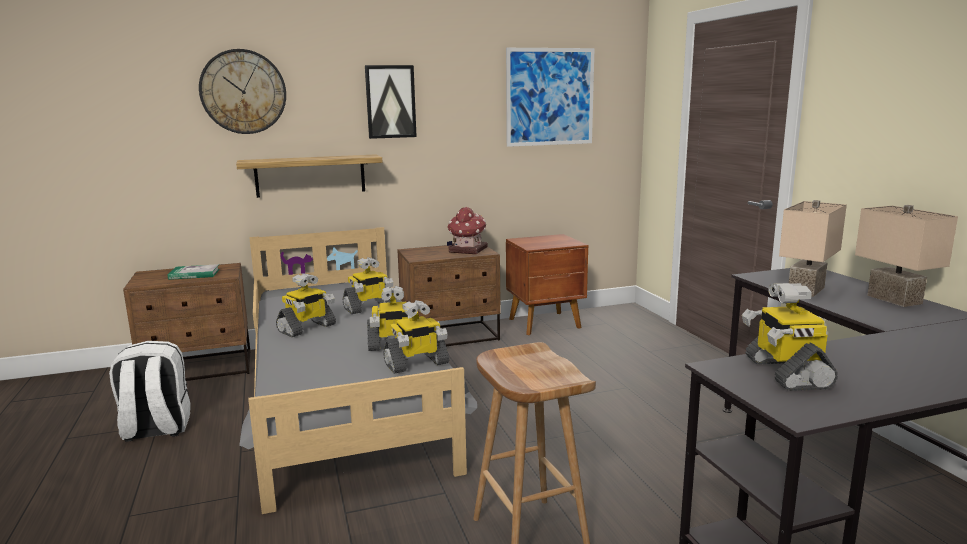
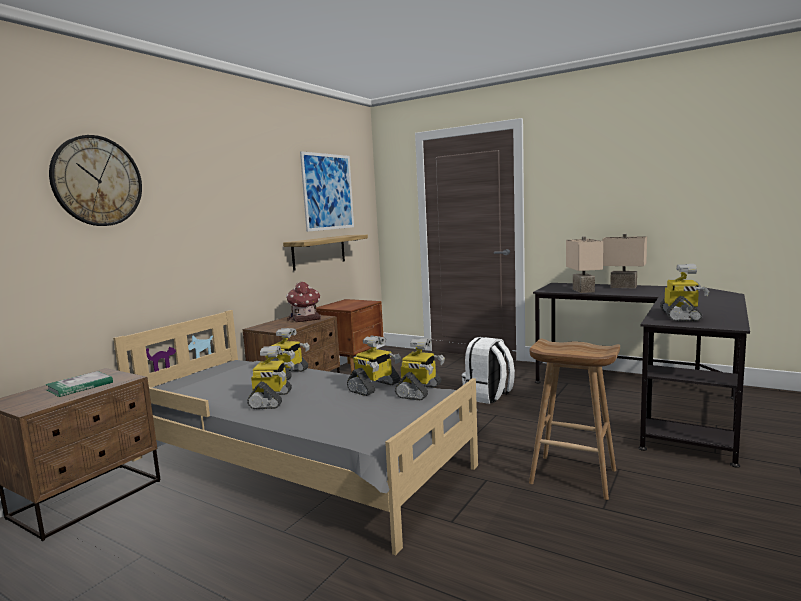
camera: 40 degrees left, 5 degrees down
(156, 429) = (150, 559): white backpack -> white backpack (488, 396)
(310, 175) = (165, 266): shelf -> shelf (319, 252)
(390, 102) = (226, 194): picture -> none
(785, 373) = (681, 316): toy robot -> toy robot turned 120 degrees counterclockwise

